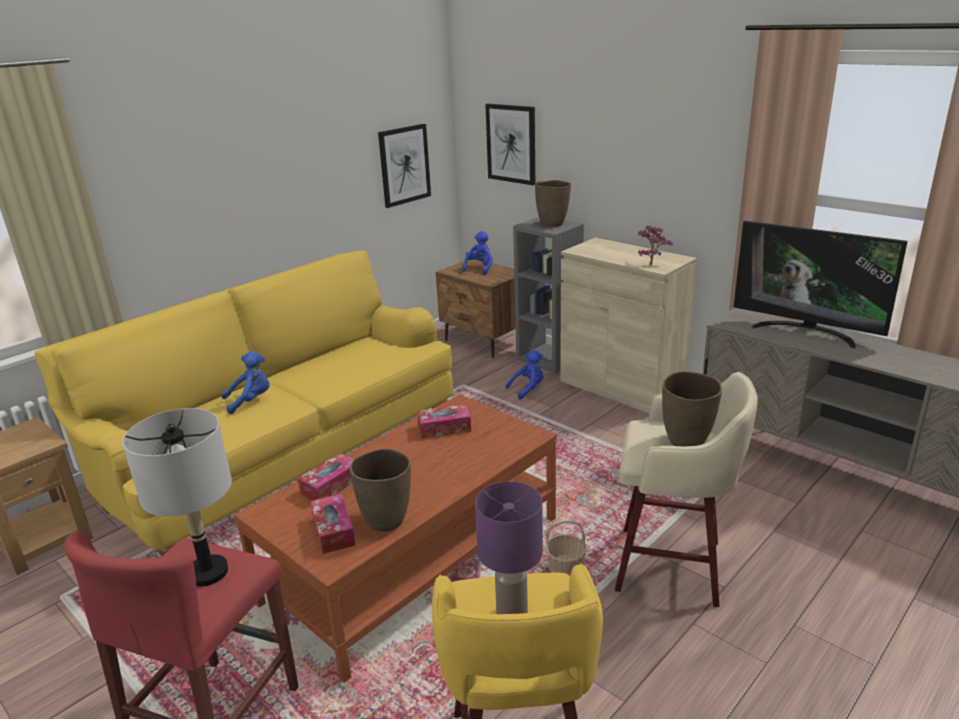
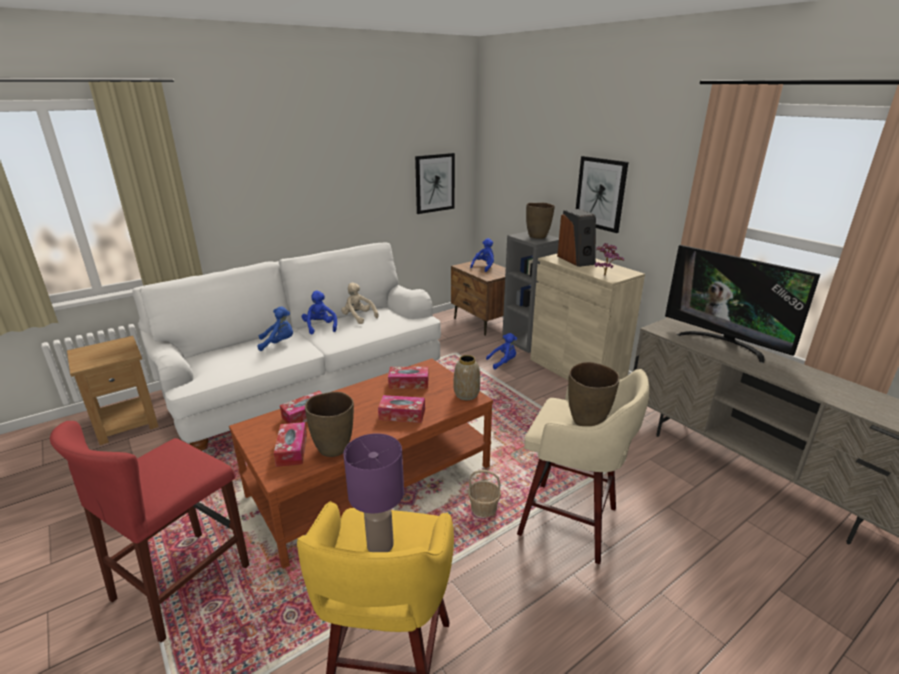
camera: 10 degrees right, 0 degrees up
(207, 573) = (174, 467): grey table lamp -> none
(283, 458) = (307, 389): yellow sofa -> white sofa
(297, 373) = (320, 327): none -> blue plush toy
(343, 354) = (358, 317): none -> beige plush toy
(453, 467) = (402, 414): none -> tissue box
(511, 143) = (516, 172): picture -> picture (600, 193)
(522, 432) = (467, 395): none -> vase
(609, 249) = (576, 260): none -> speaker

